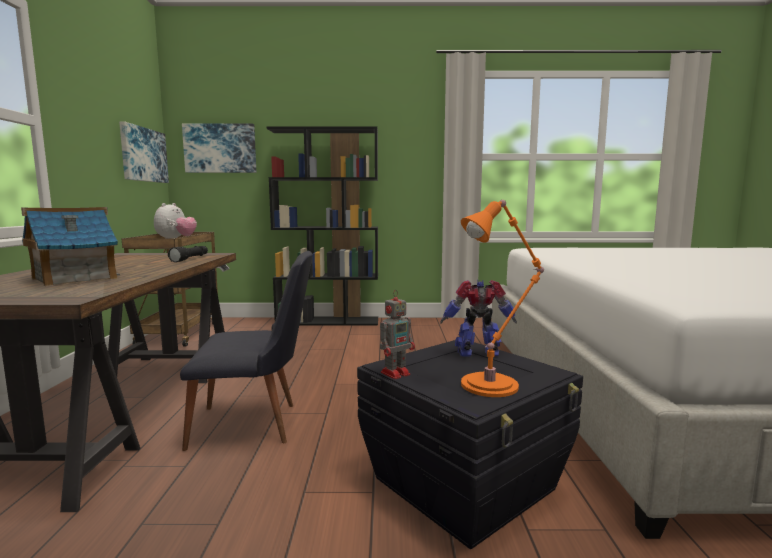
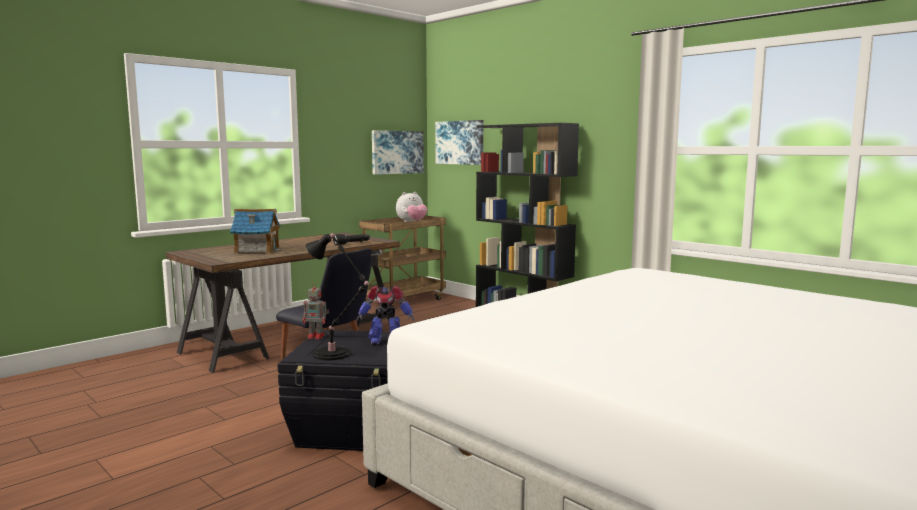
camera: 45 degrees right, 0 degrees up
(478, 354) = (385, 341): toy robot -> toy robot turned 135 degrees clockwise
(493, 384) = (334, 354): orange table lamp -> black table lamp

